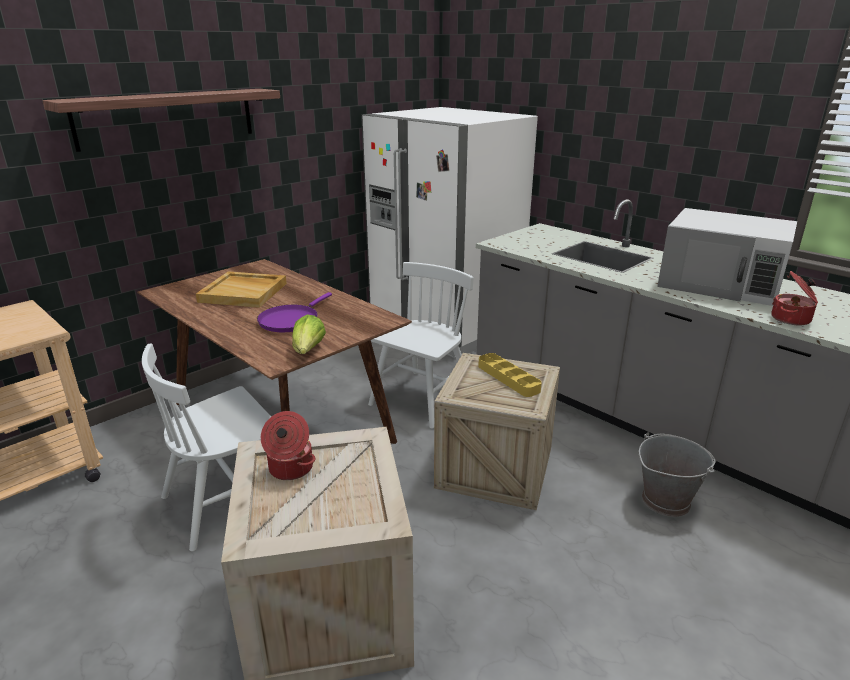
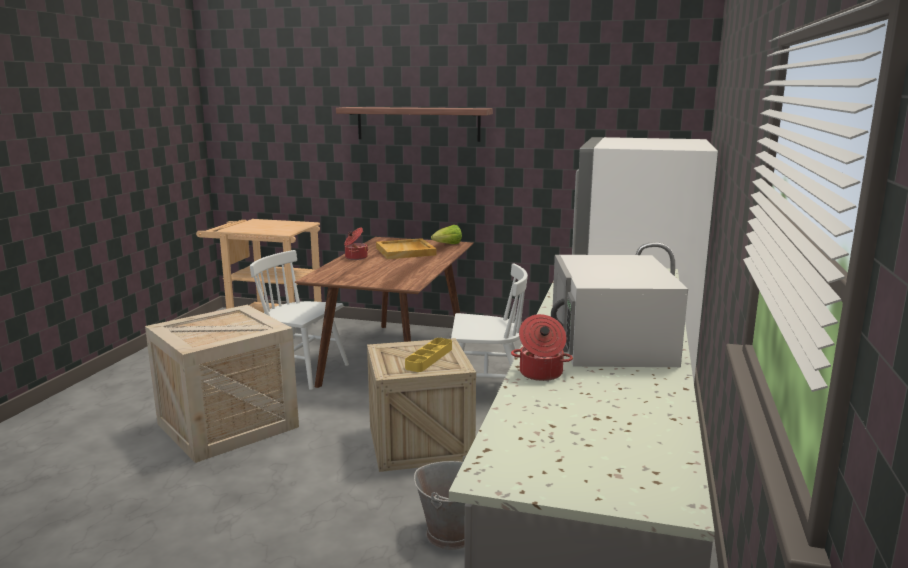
camera: 60 degrees right, 10 degrees down
(290, 469) = (229, 319): cooking pot -> cooking pot (355, 257)
(291, 320) = (377, 268): purple frying pan -> none
(308, 351) = (337, 280): lettuce -> lettuce (447, 245)

